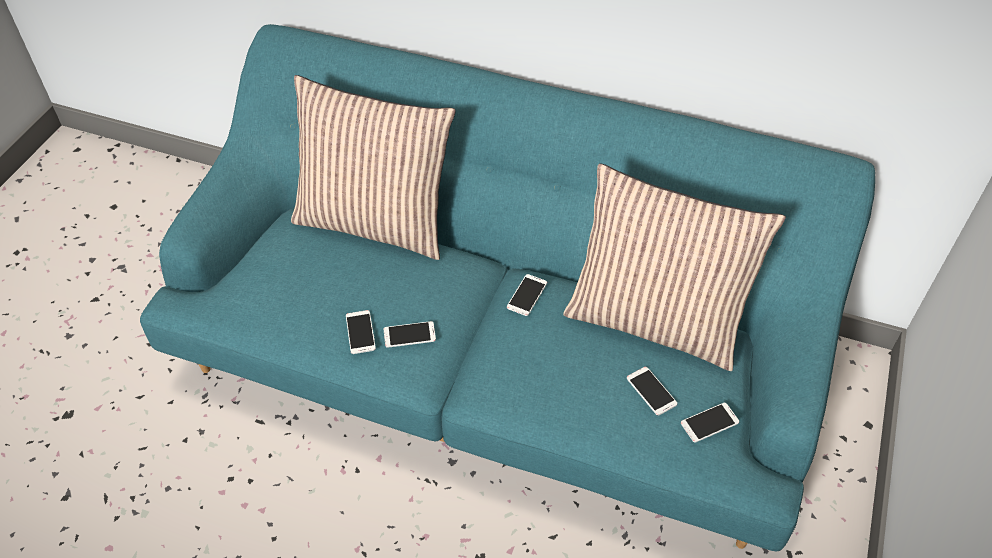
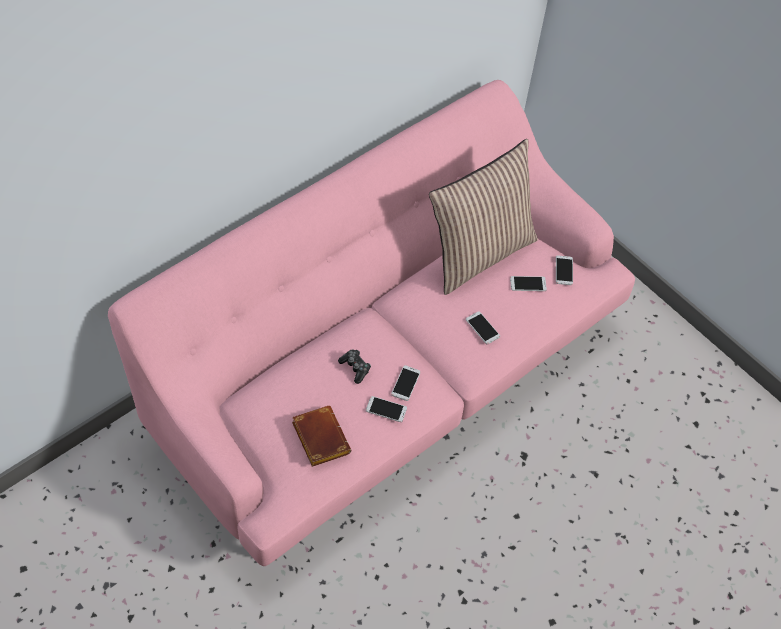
camera: 65 degrees left, 5 degrees up
(285, 290) = (318, 438): none -> brown book
(375, 222) = (287, 357): pillow -> none
(398, 280) = (355, 368): none -> game controller
(496, 362) = (384, 372): turquoise sofa -> pink sofa
(527, 295) = (415, 305): phone -> phone (482, 328)

